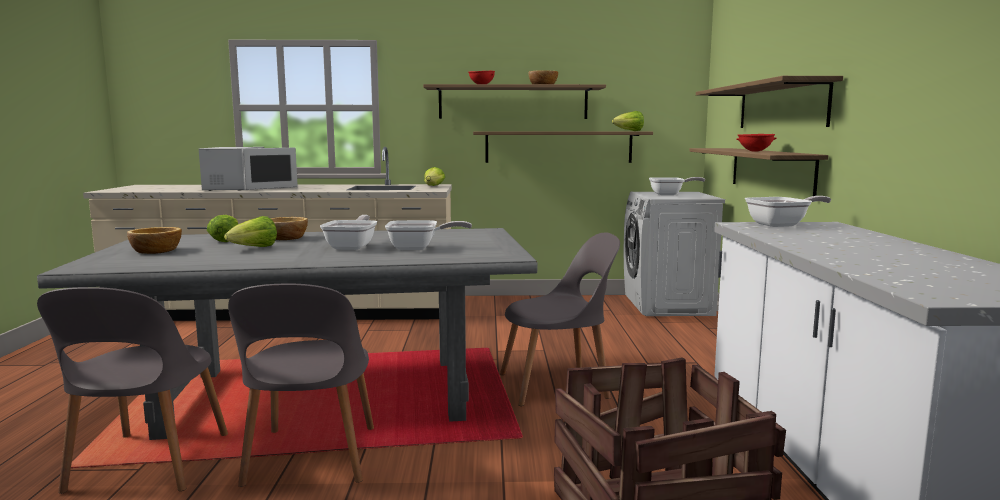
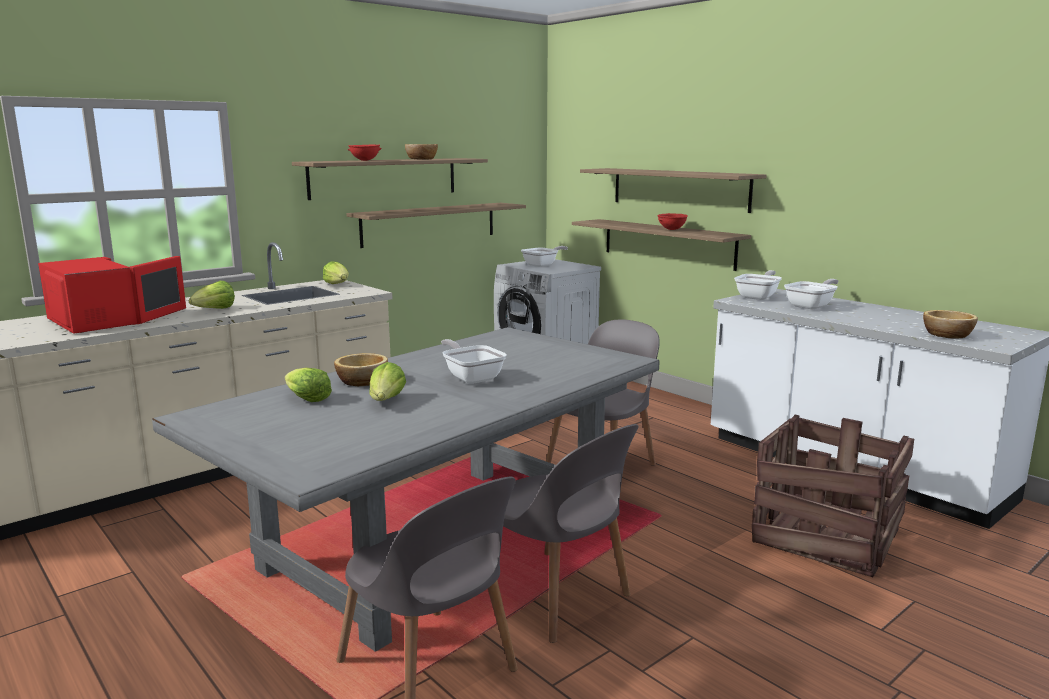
camera: 40 degrees left, 5 degrees up
(156, 251) = (294, 431): bowl -> bowl (948, 335)
(238, 188) = (99, 321): white microwave -> red microwave
(418, 248) = (533, 366): frying pan -> frying pan (812, 306)
(629, 131) = (503, 205): lettuce -> lettuce (214, 310)

